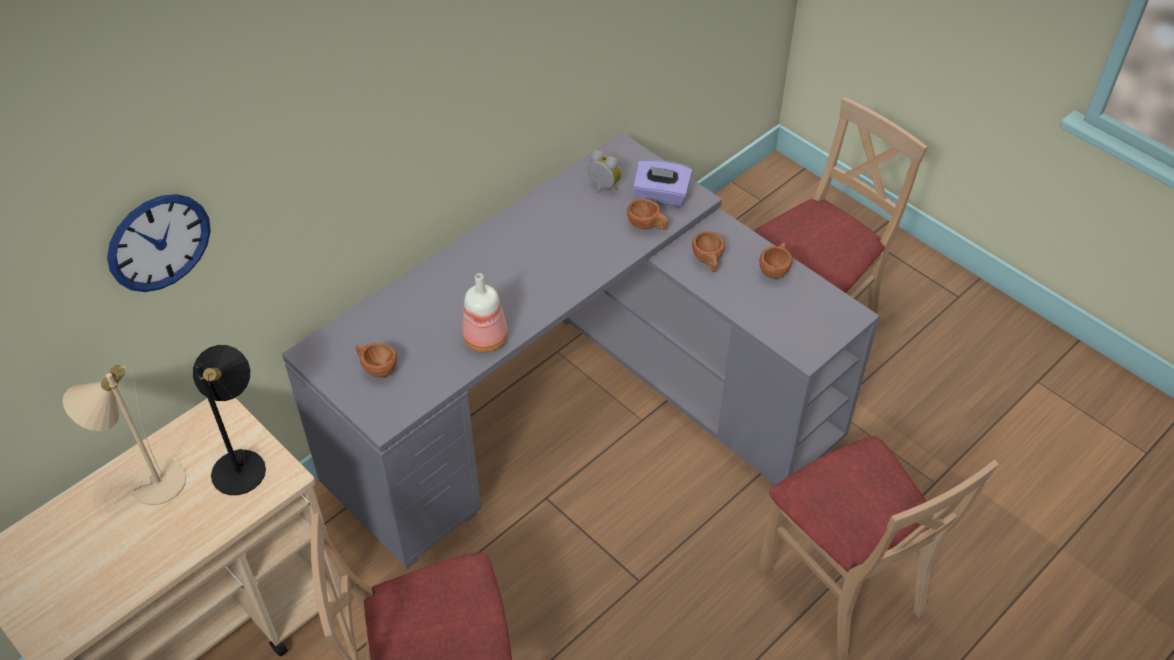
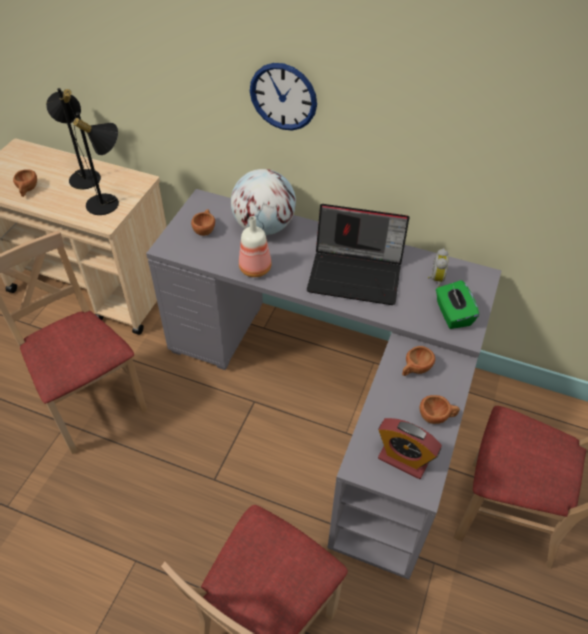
camera: 65 degrees right, 0 degrees up
(147, 481) = (84, 175): beige table lamp -> black table lamp
(159, 242) = (136, 54): wall clock -> wall clock (283, 97)
(414, 306) = (264, 227): none -> globe
(554, 249) = (356, 274): none -> laptop
(647, 226) = (416, 316): brown cup -> brown cup (27, 190)
(661, 196) = (452, 314): purple tissue box -> green tissue box
(812, 315) = (403, 459): none -> alarm clock

